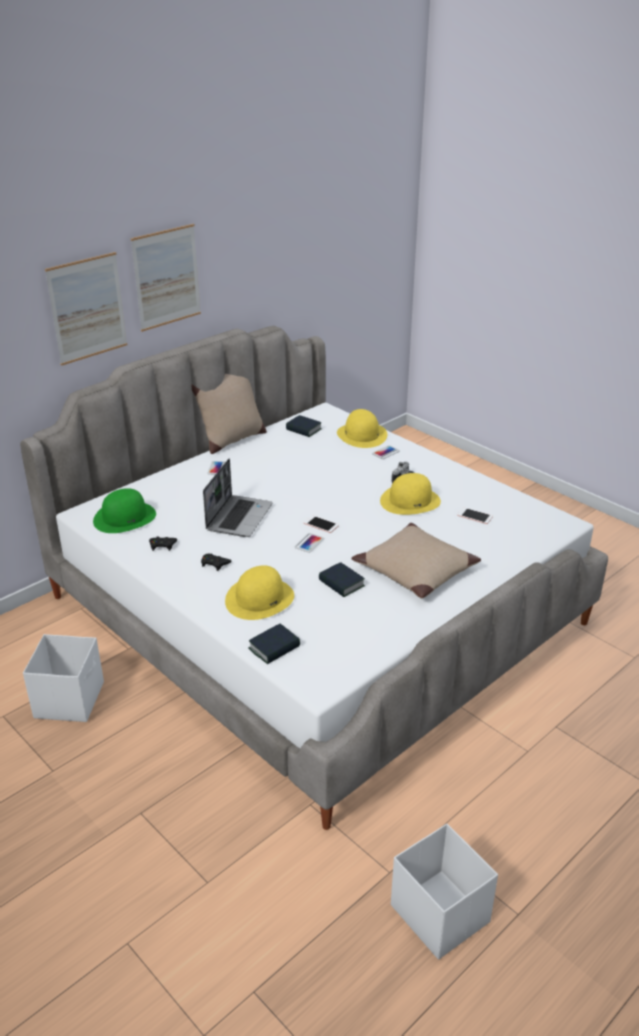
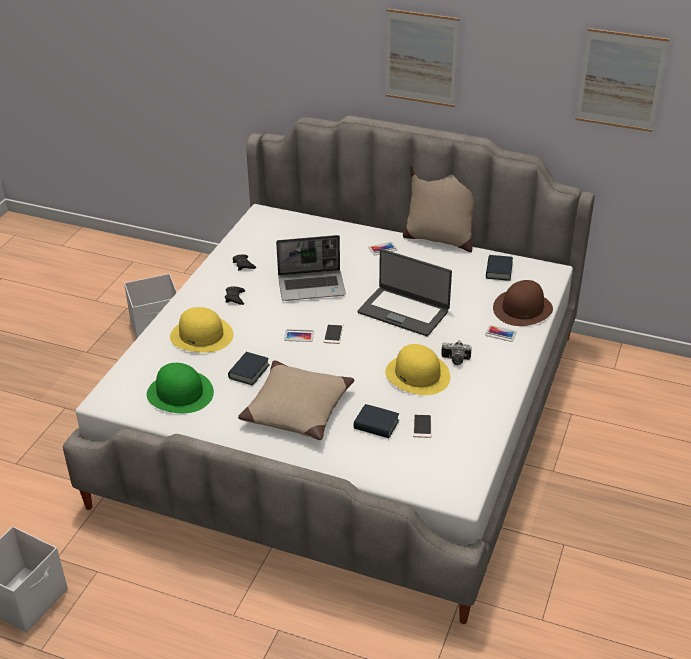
camera: 65 degrees right, 5 degrees up
(87, 308) = (335, 54): picture -> picture (620, 80)
(125, 517) = (270, 233): green hat -> green hat (180, 393)
(274, 648) = (142, 363): book -> book (376, 425)
(319, 483) = (404, 311): none -> laptop
(362, 435) = (522, 309): yellow hat -> brown hat

